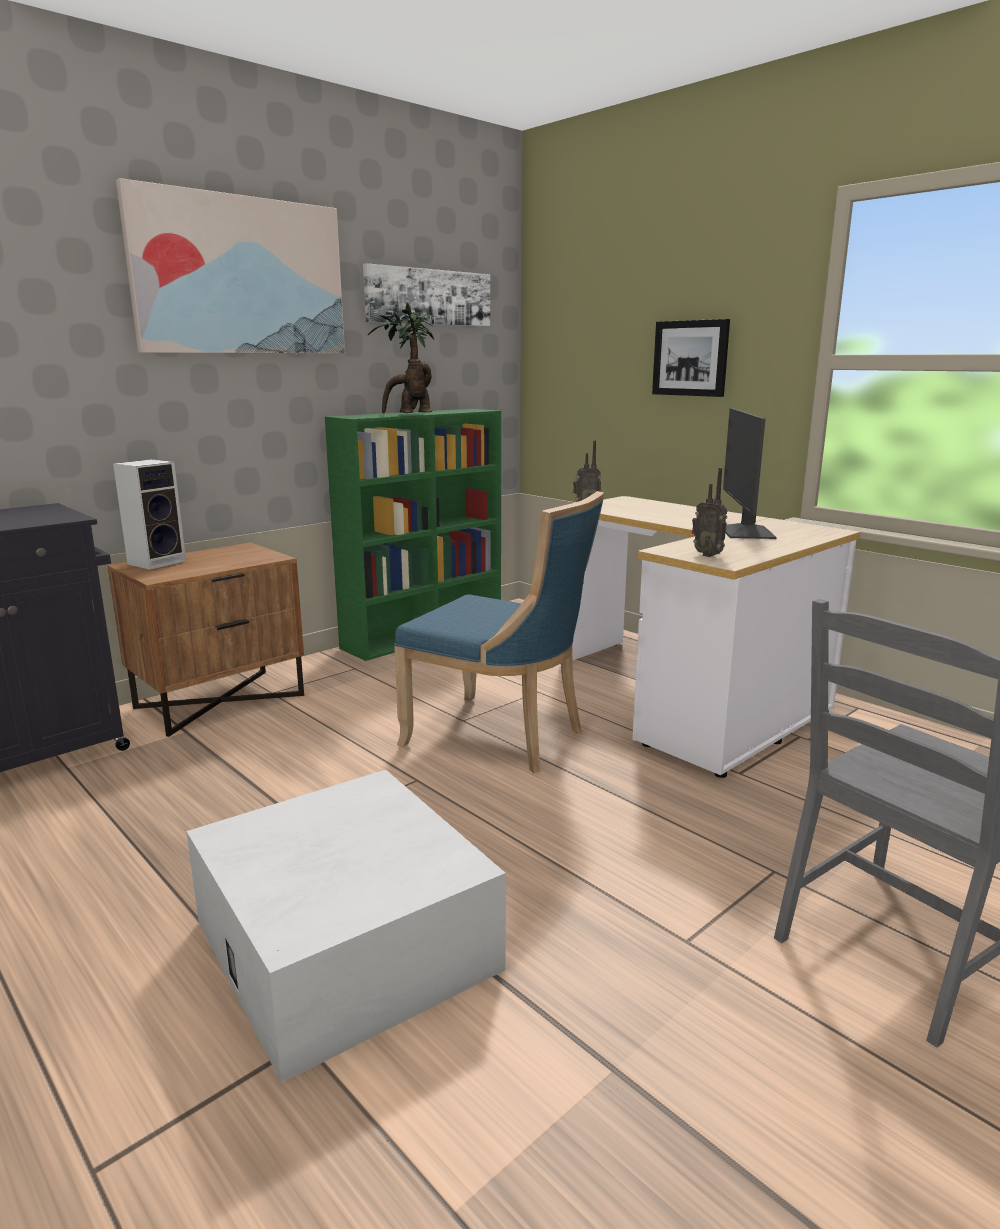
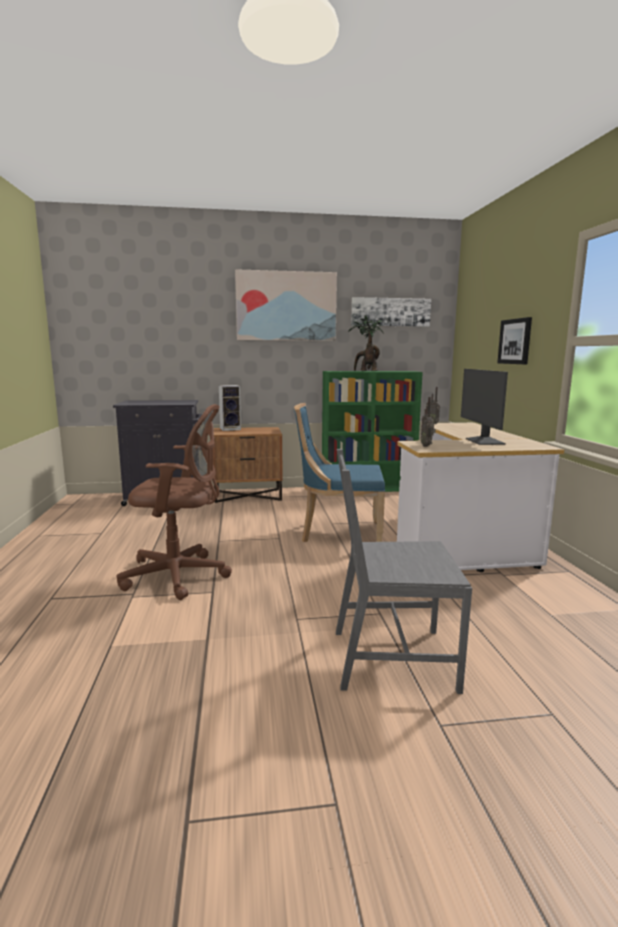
camera: 35 degrees right, 5 degrees down
(346, 945) = (180, 576): white storage box -> brown office chair
(501, 737) = (338, 533): blue chair -> blue chair turned 120 degrees clockwise
(745, 532) = (484, 441): monitor -> monitor turned 45 degrees counterclockwise

